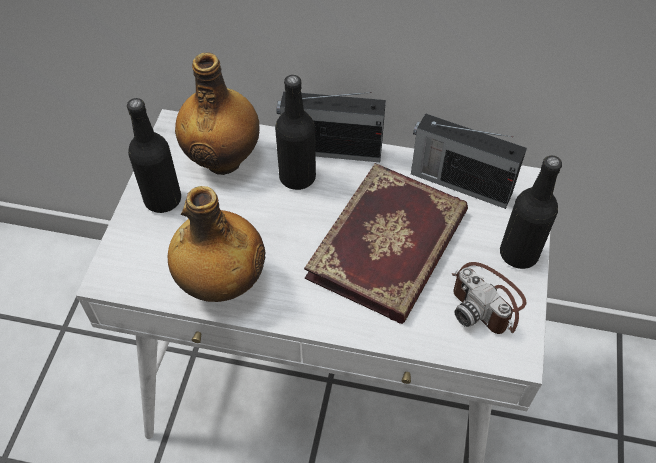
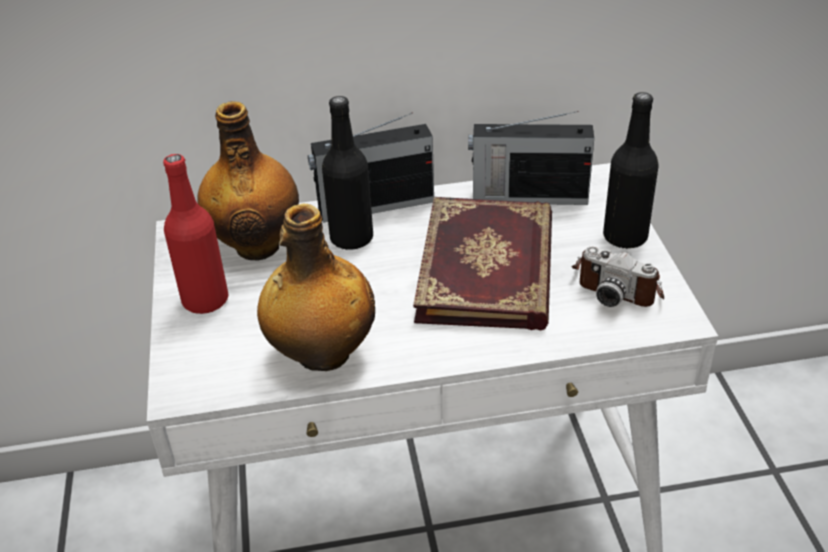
camera: 20 degrees left, 15 degrees down
(163, 199) = (205, 300): black bottle -> red bottle

